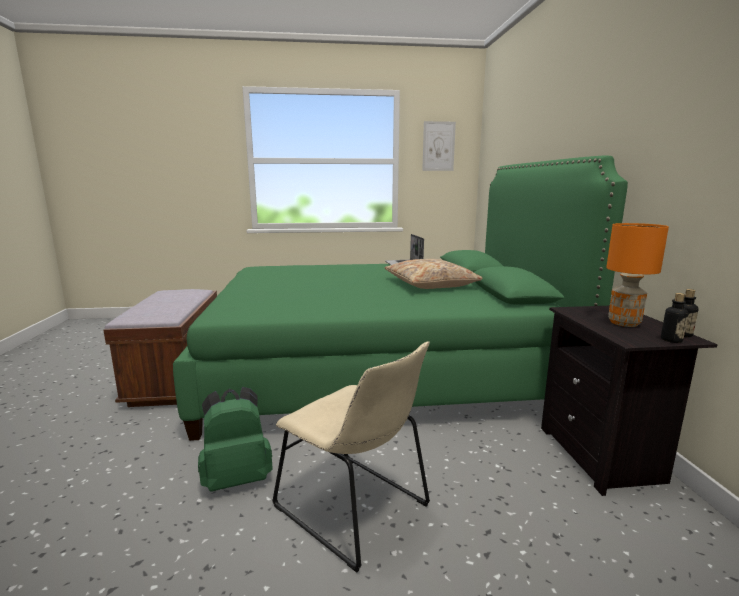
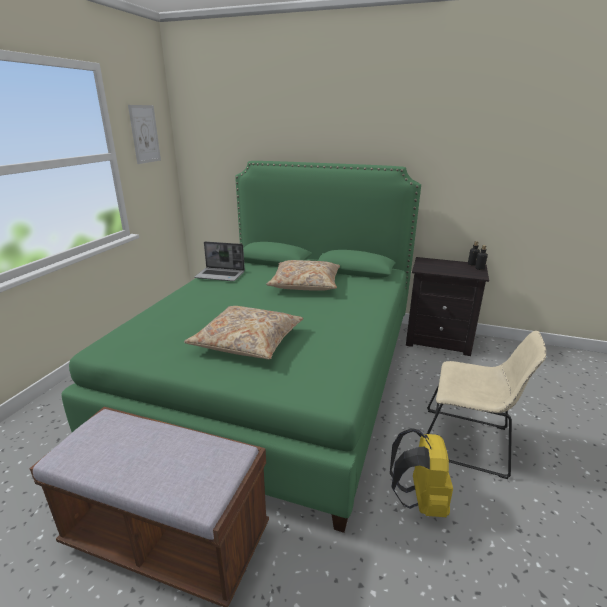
camera: 65 degrees left, 10 degrees up
(237, 478) = (419, 500): green backpack -> yellow backpack
(290, 286) = (247, 341): none -> beige pillow
(356, 509) = (469, 443): beige chair -> beige chair turned 45 degrees clockwise
(624, 323) = (451, 267): orange table lamp -> none

